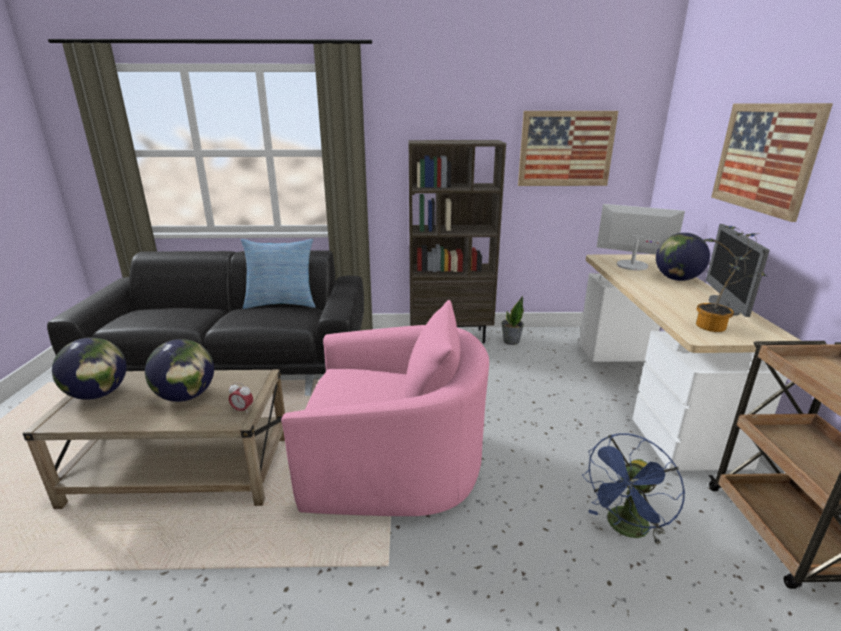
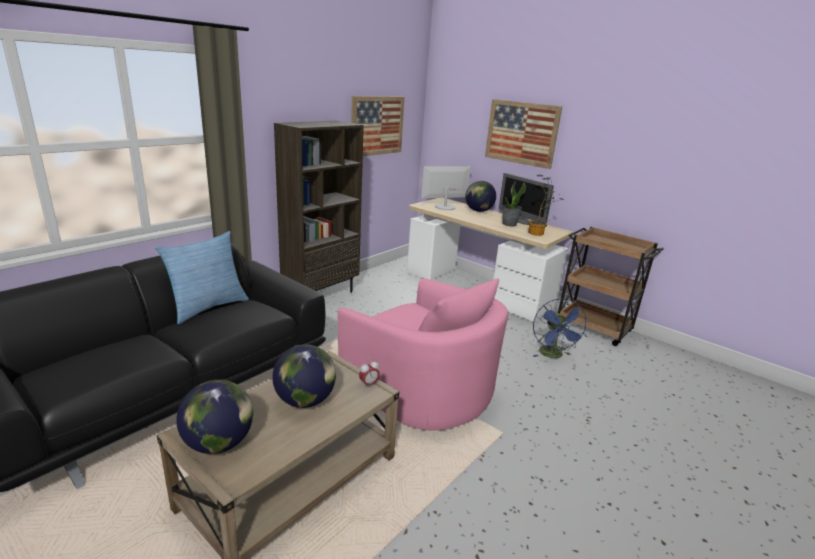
camera: 50 degrees left, 0 degrees up
(393, 463) = (422, 387): pink armchair -> pink armchair turned 90 degrees clockwise
(511, 341) = (366, 285): potted plant -> potted plant (509, 224)

